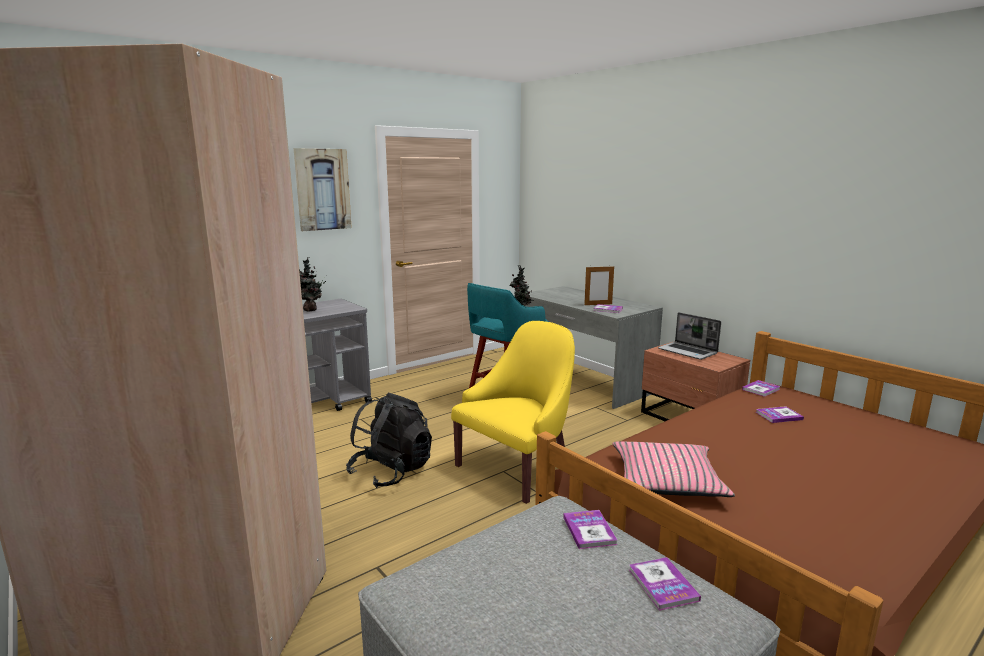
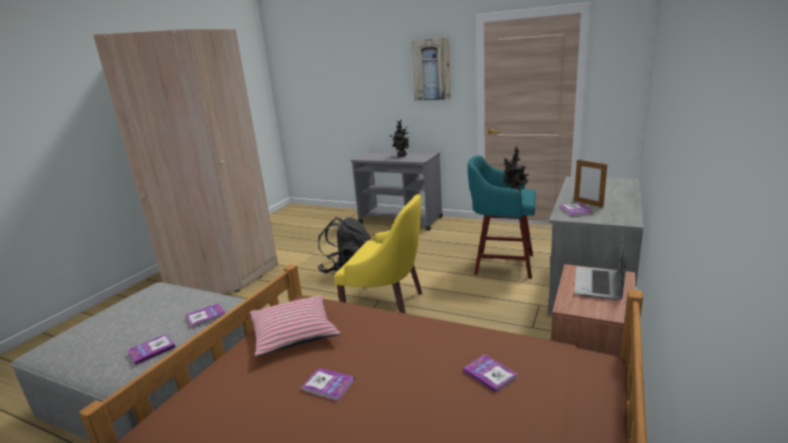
camera: 65 degrees right, 5 degrees up
(761, 389) = (569, 354): book -> book (328, 385)

